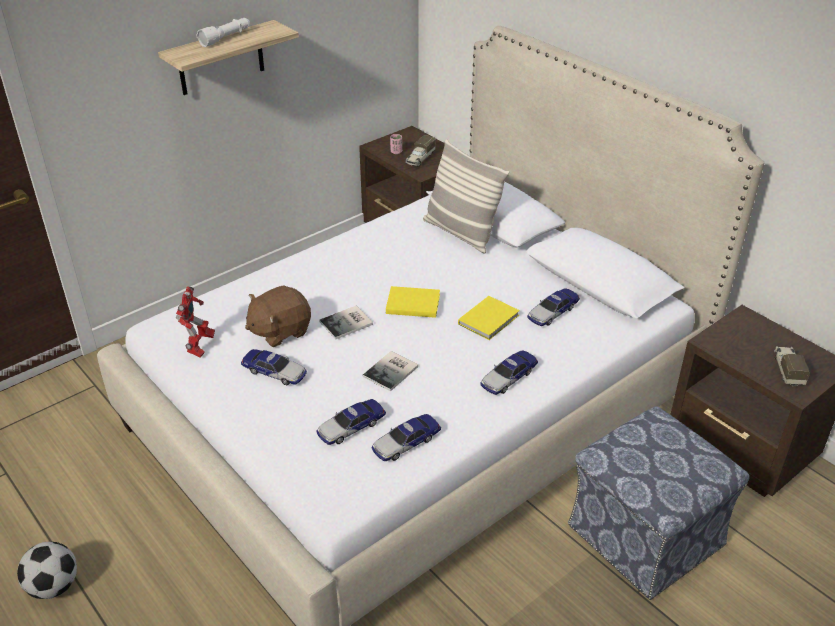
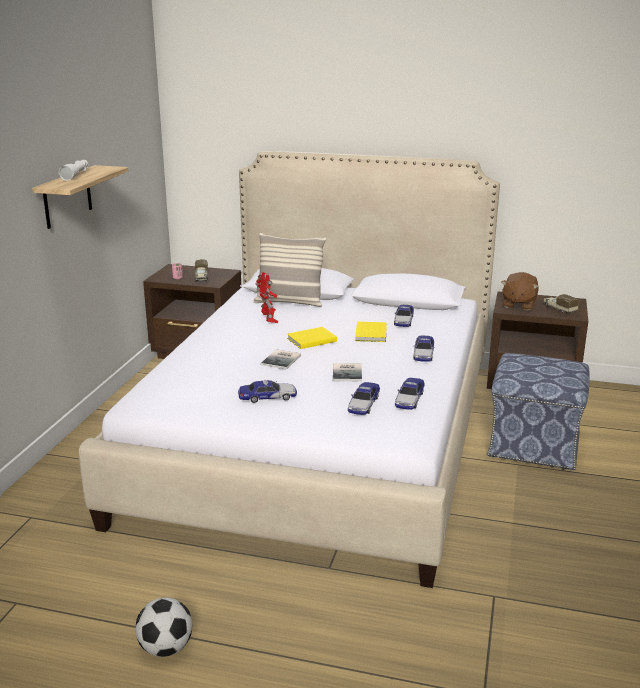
camera: 35 degrees left, 15 degrees down
(200, 347) = (190, 402): toy robot -> toy robot (269, 321)
(280, 331) = (239, 377): brown plush toy -> brown plush toy (518, 304)

